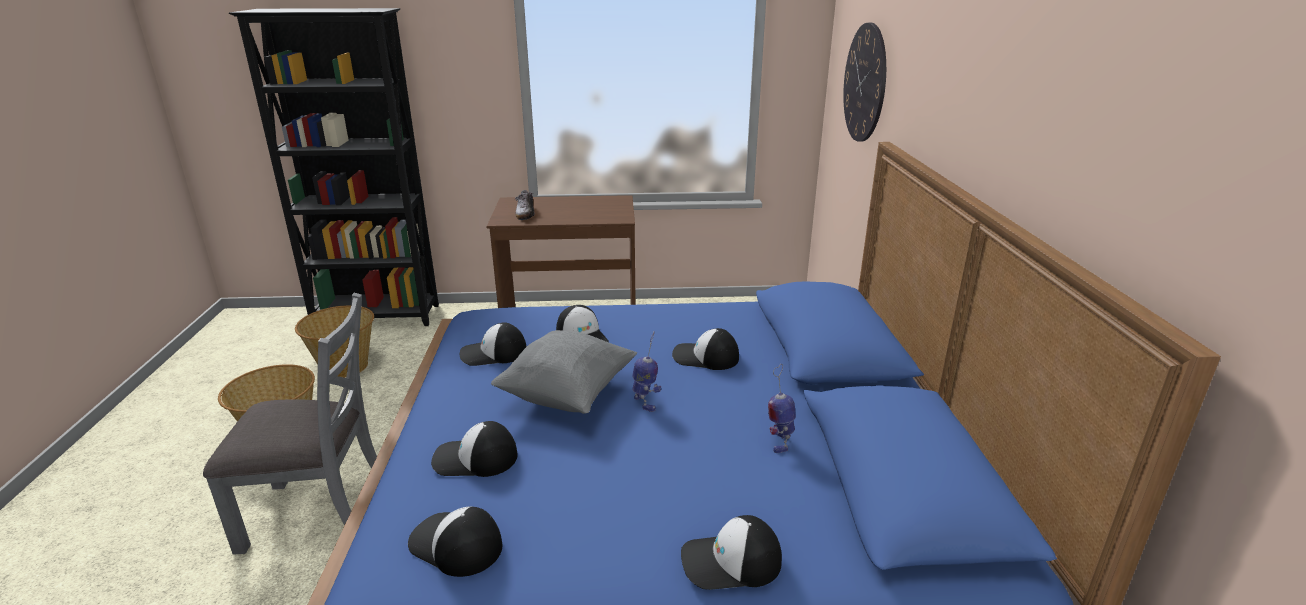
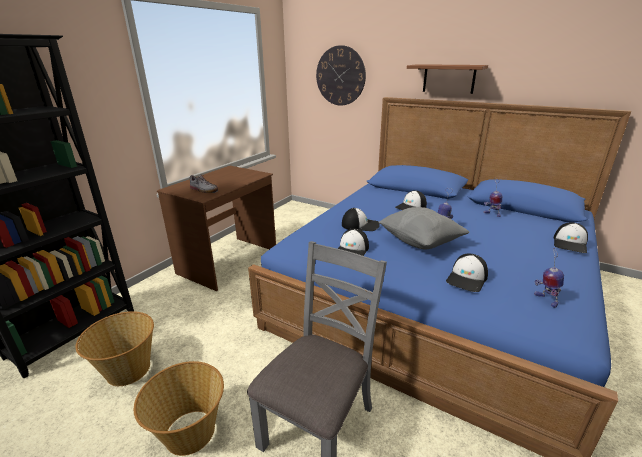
camera: 55 degrees left, 0 degrees up
(455, 545) = (545, 299): cap -> toy robot
(962, 129) = (448, 78): none -> brown shelf

